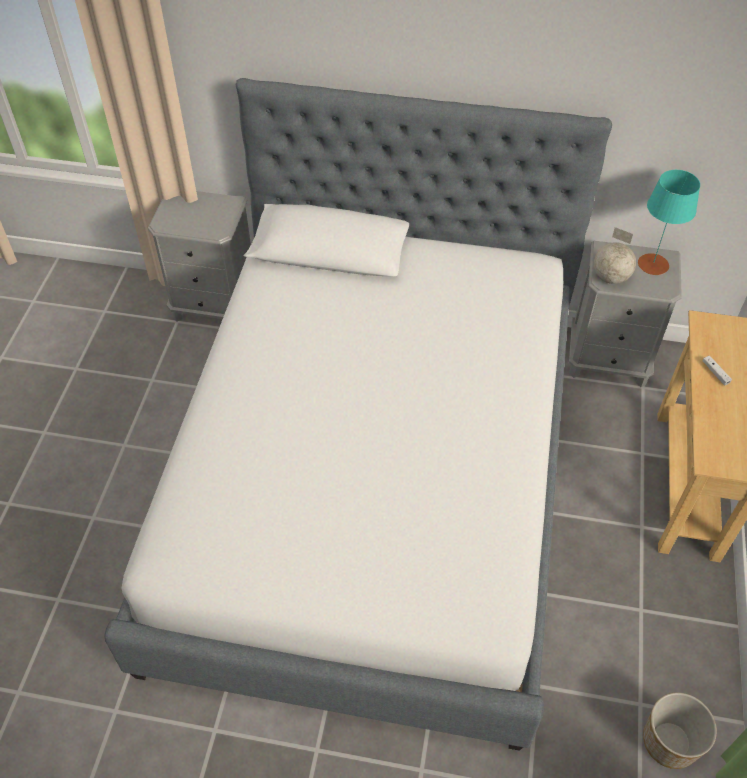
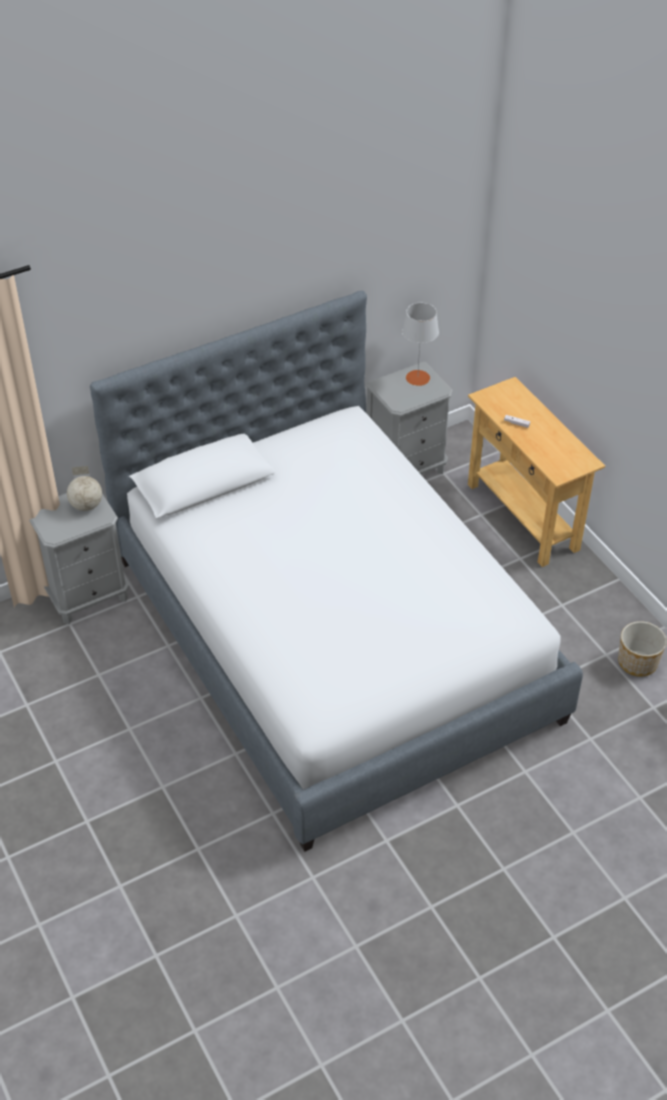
camera: 40 degrees left, 5 degrees down
(610, 277) = (400, 400): globe -> globe (86, 505)
(653, 264) = (417, 378): turquoise table lamp -> grey table lamp

